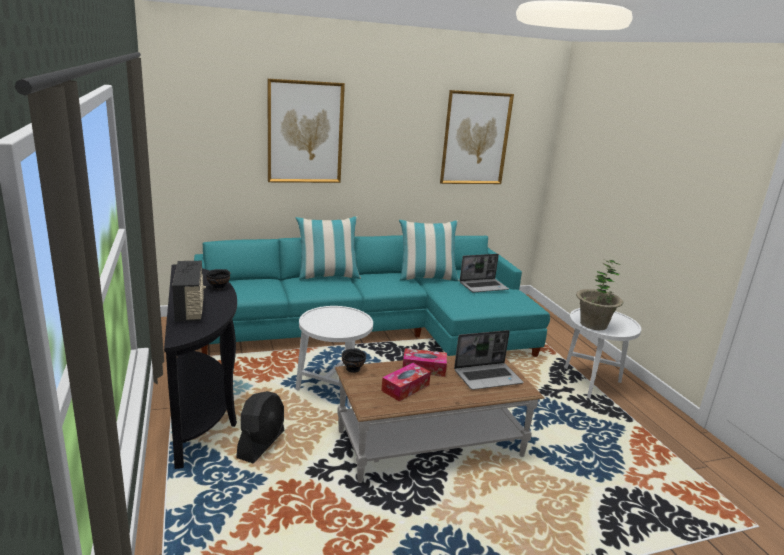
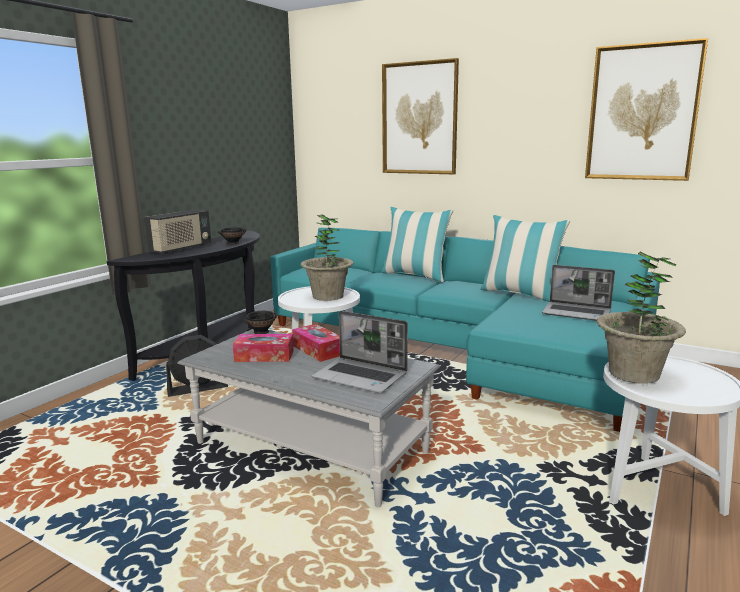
camera: 50 degrees right, 5 degrees down
(342, 319) = (328, 296): none -> potted plant
(430, 444) = (311, 448): brown coffee table -> grey coffee table

